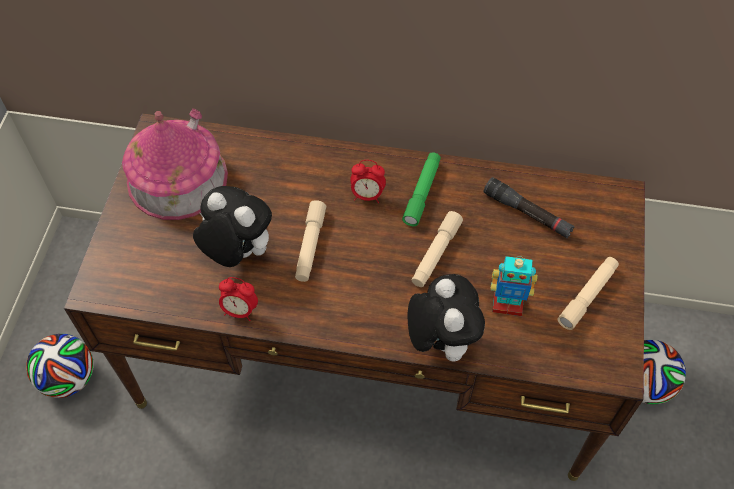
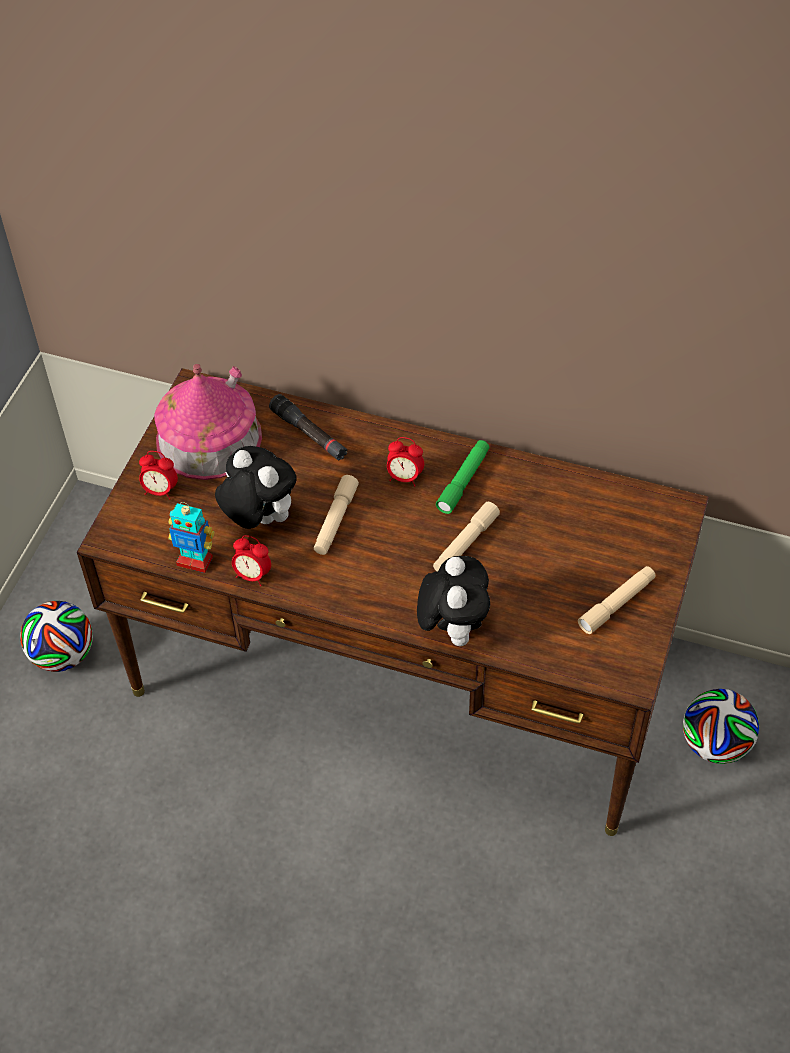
camera: 10 degrees right, 5 degrees down
(138, 235) = (160, 491): none -> alarm clock
(507, 304) = (529, 602): toy robot -> toy robot (195, 560)
(527, 213) = (572, 514): black flashlight -> black flashlight (309, 434)

